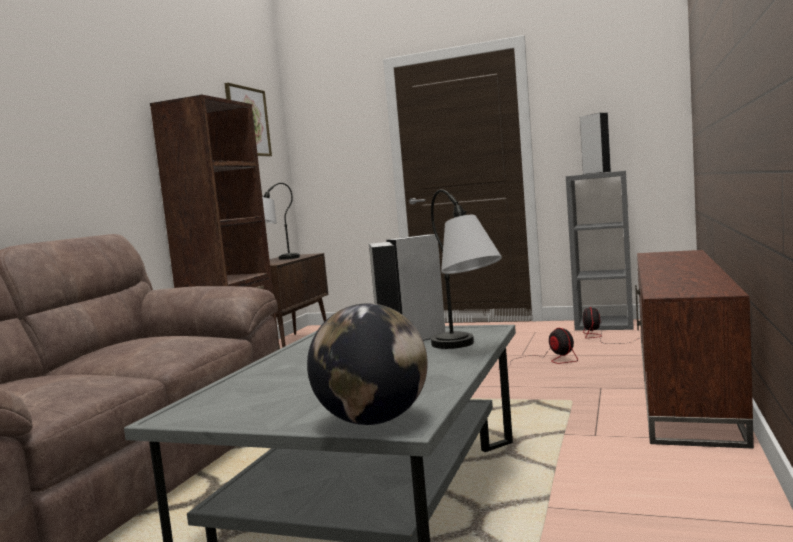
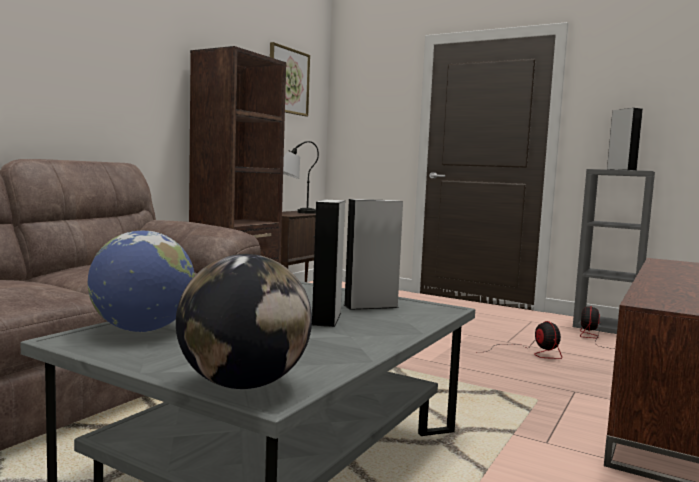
camera: 10 degrees right, 0 degrees up
(230, 396) = (142, 330): none -> globe
(466, 349) = (406, 325): table lamp -> none

